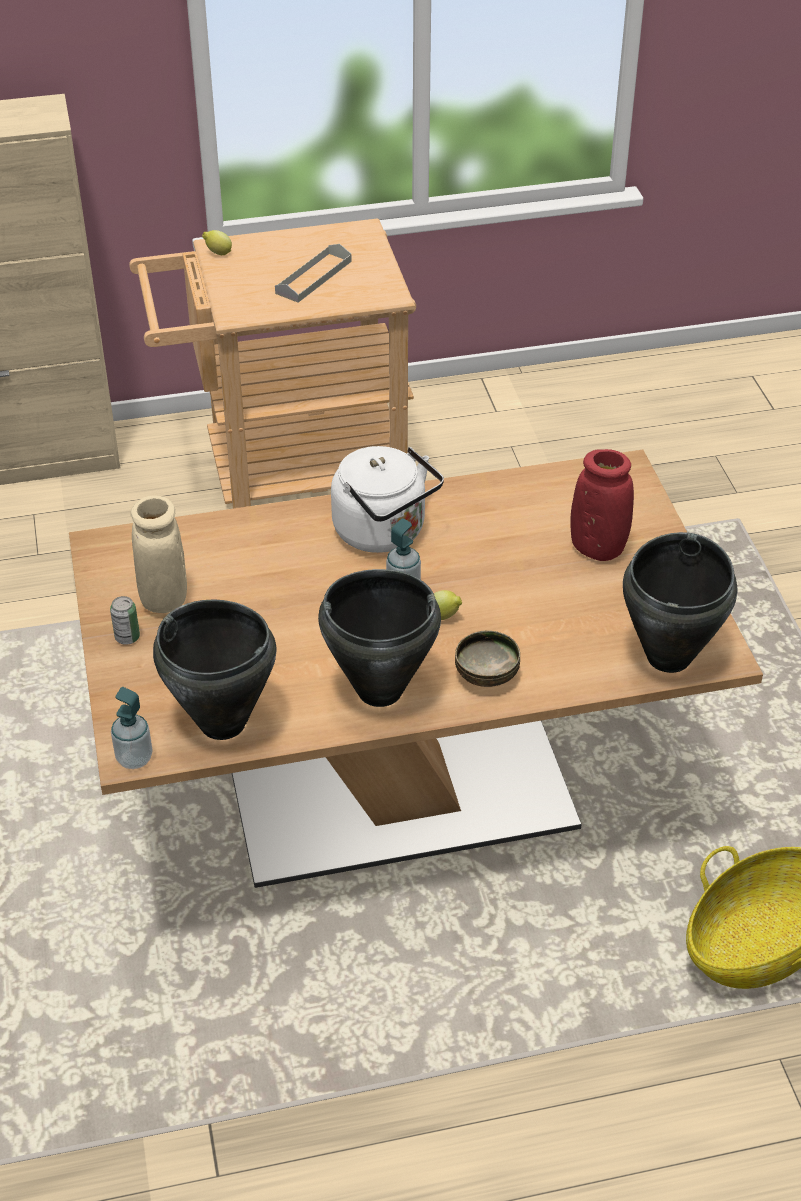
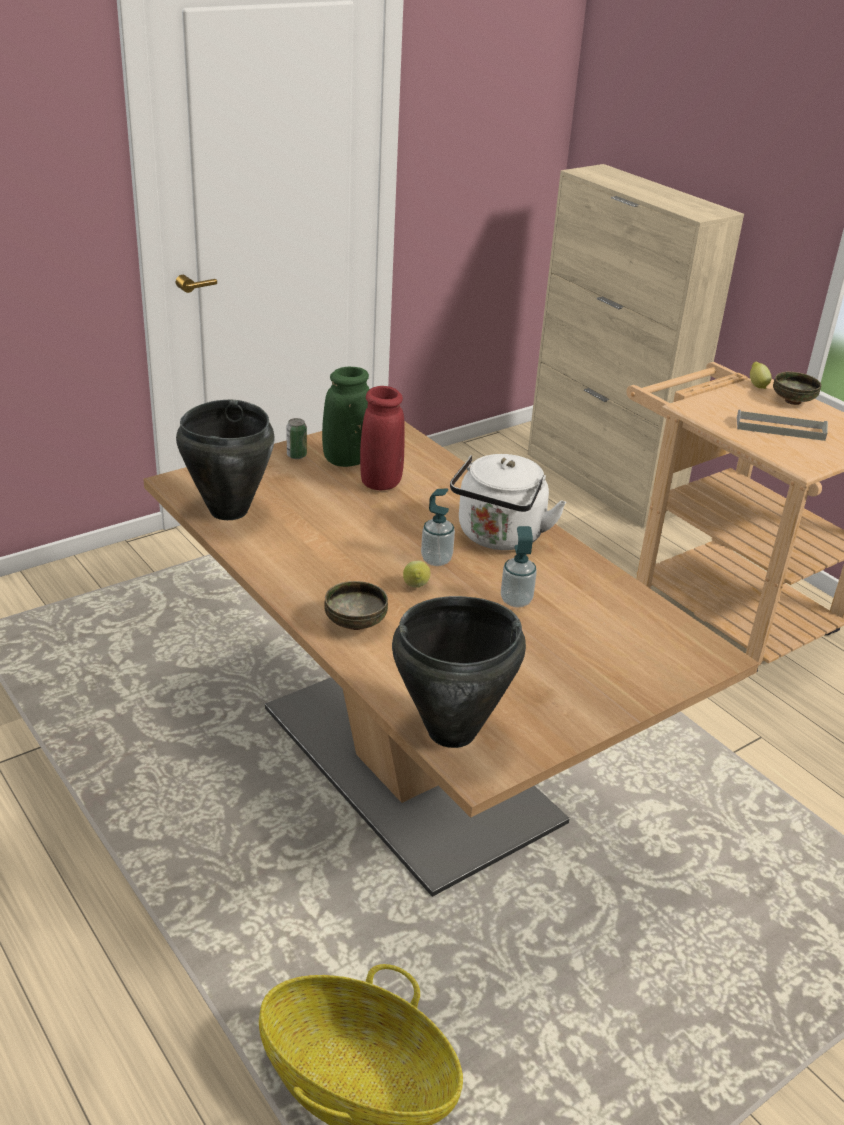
camera: 65 degrees right, 10 degrees down
(134, 758) = (175, 484): soap dispenser -> soap dispenser (516, 600)
(164, 599) = (347, 460): beige vase -> green vase
(264, 247) = (792, 401): none -> bowl
(379, 690) = (304, 572): black cooking pot -> none
(598, 548) = (577, 658): red vase -> red vase (381, 483)

